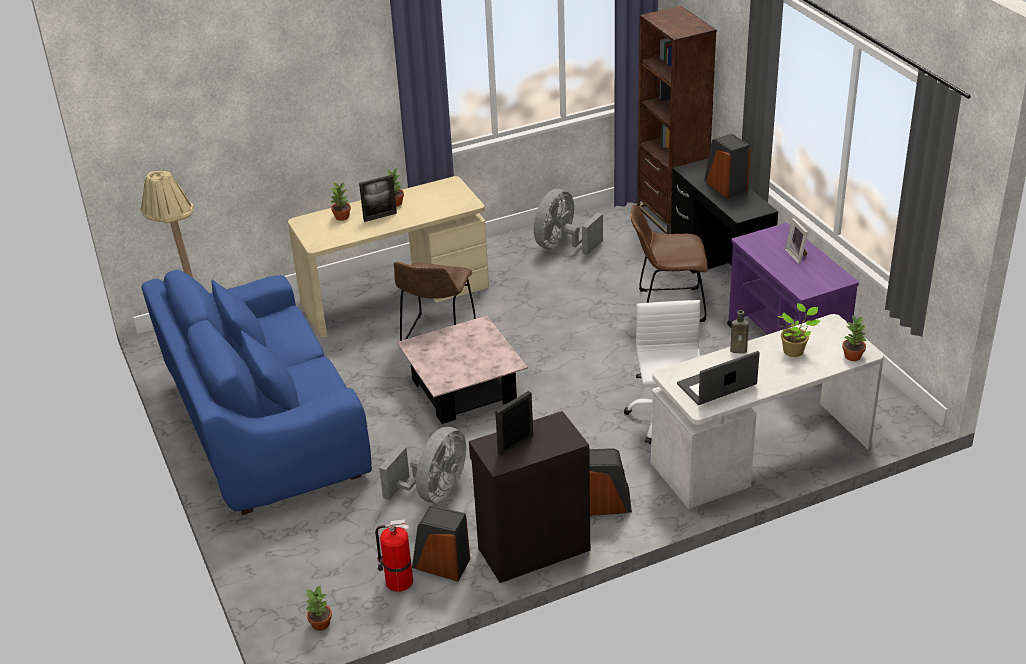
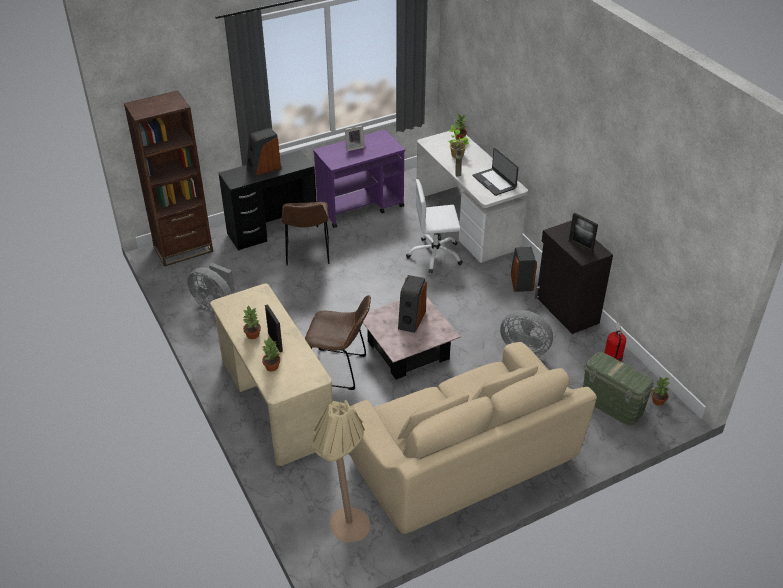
camera: 95 degrees left, 5 degrees up
(265, 429) = (463, 463): blue sofa -> beige sofa
(324, 571) = (611, 405): none -> green storage box
(441, 564) = (590, 349): speaker -> speaker (411, 319)

